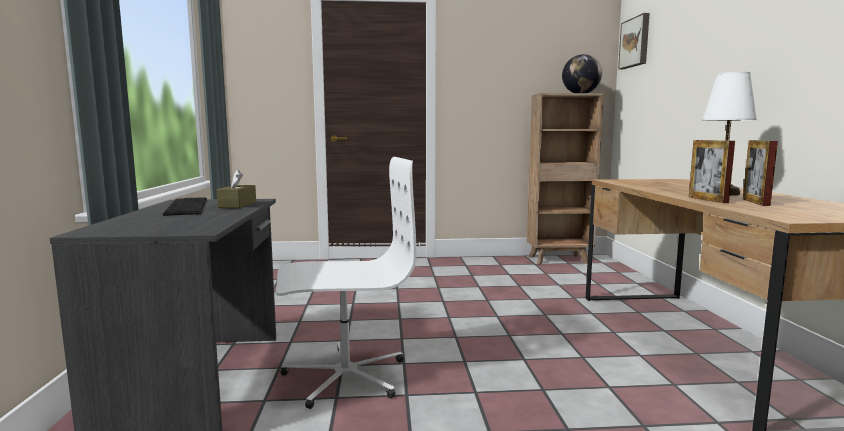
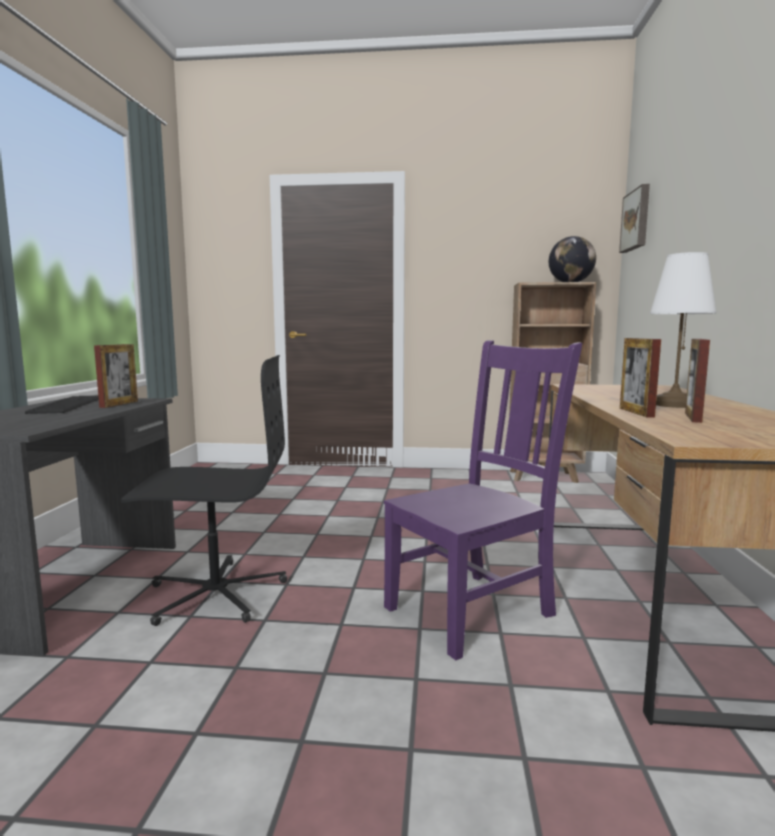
camera: 10 degrees right, 0 degrees up
(237, 205) = (119, 404): brown tissue box -> picture frame
(345, 376) = (215, 593): white office chair -> black office chair
(576, 370) = (474, 609): none -> purple chair

